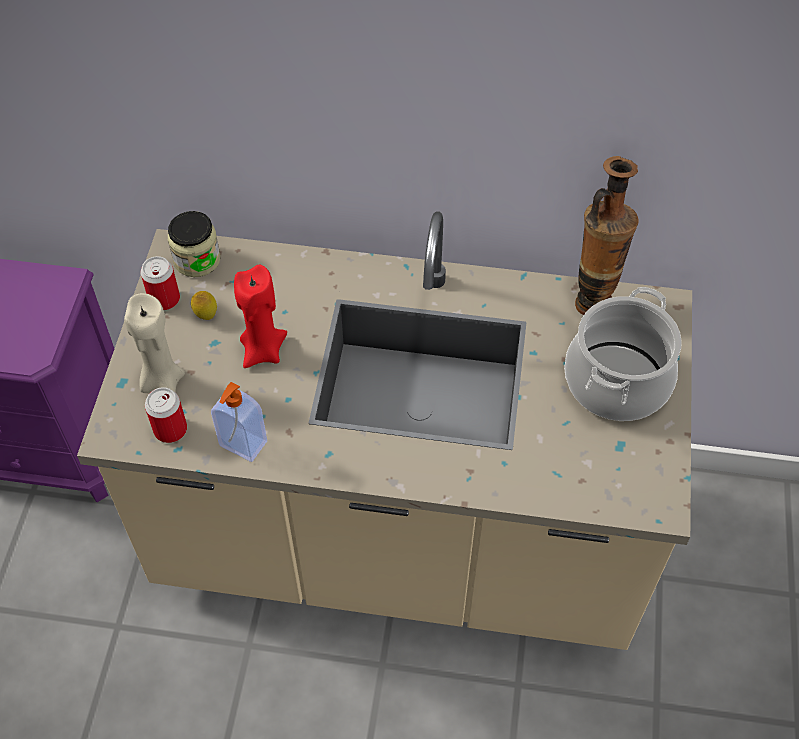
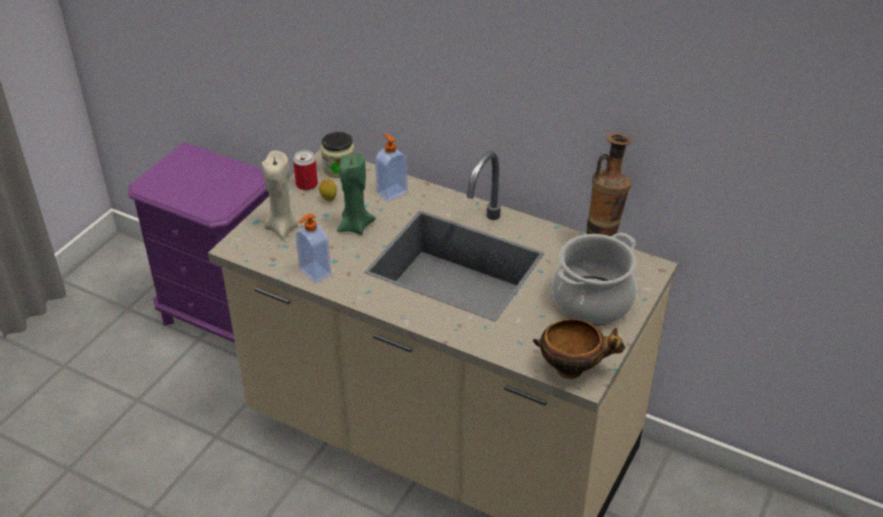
camera: 20 degrees right, 15 degrees down
(170, 429) = (273, 253): can -> none
(263, 351) = (355, 226): red candle -> green candle
(286, 280) = (391, 192): none -> soap dispenser
(639, 494) = (573, 369): none -> bowl

